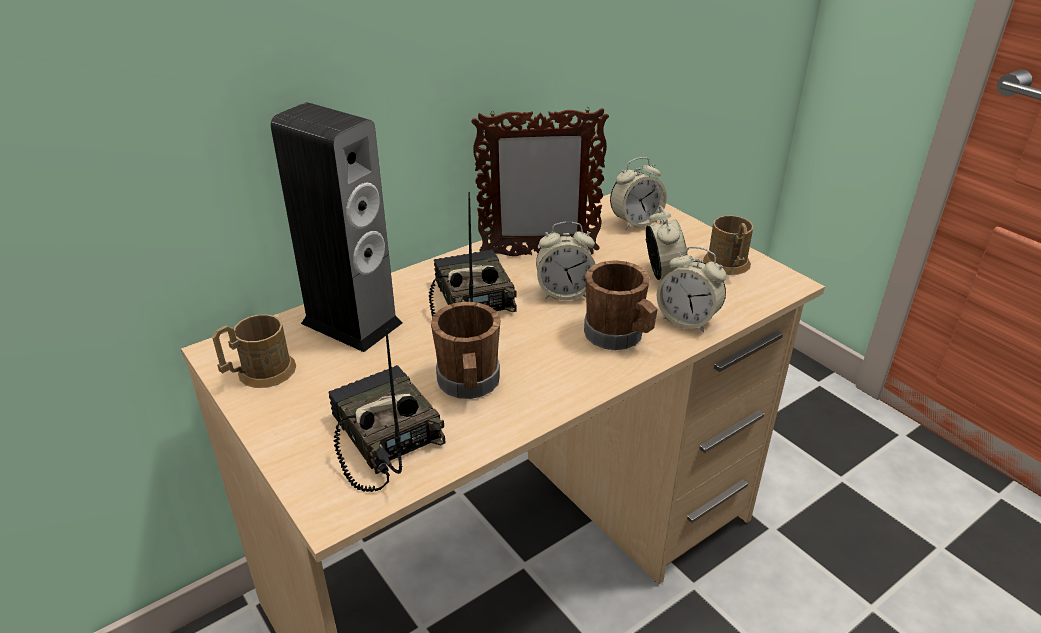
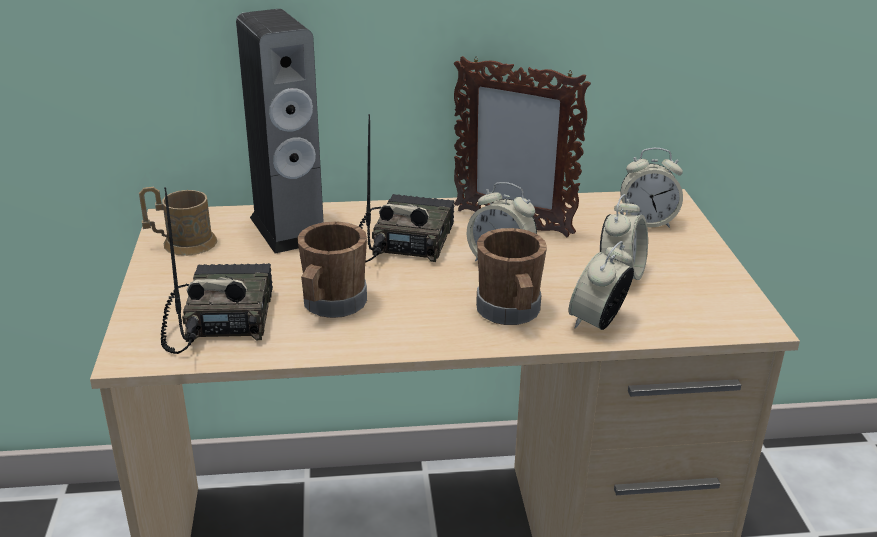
camera: 30 degrees right, 5 degrees down
(687, 320) = (597, 322): alarm clock -> alarm clock turned 60 degrees clockwise
(728, 266) = (704, 289): brown mug -> none

